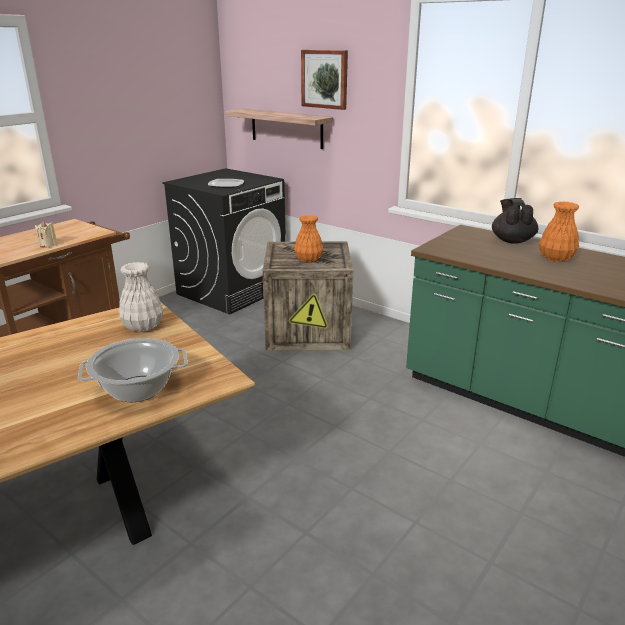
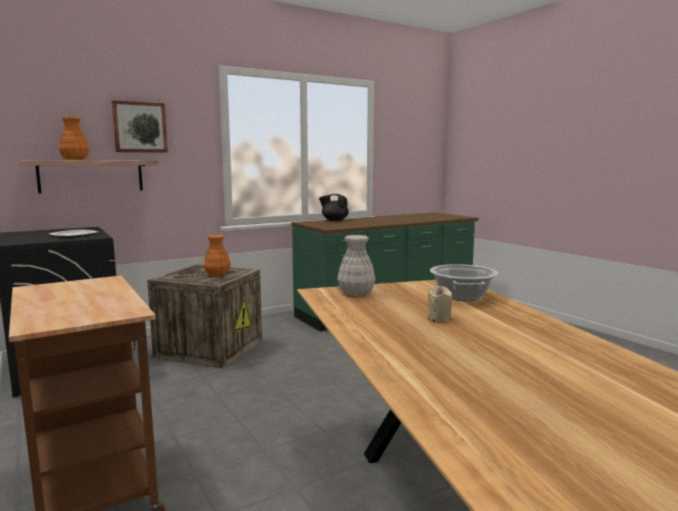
camera: 70 degrees left, 15 degrees down
(48, 245) = (115, 294): beige candle -> beige candle (439, 319)
(555, 258) = (369, 220): orange vase -> orange vase (74, 159)

